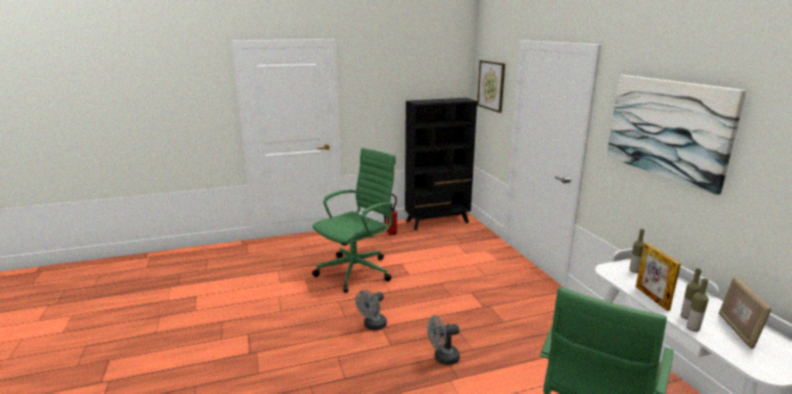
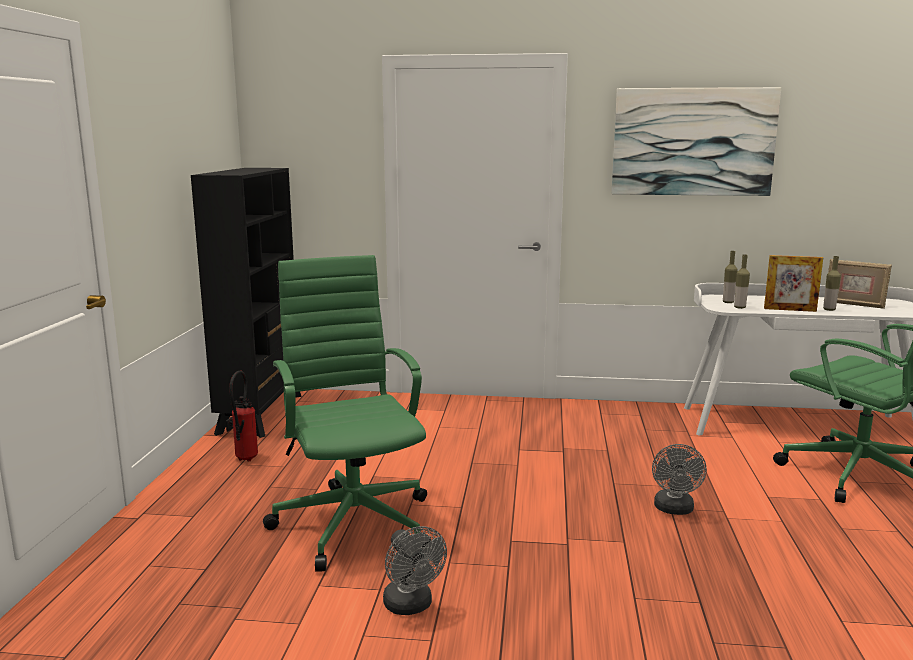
camera: 65 degrees left, 5 degrees down
(372, 326) = (559, 545): grey fan -> grey fan (411, 606)
(491, 85) = (305, 138): picture -> none
(692, 328) = (851, 313): bottle -> bottle (739, 307)

